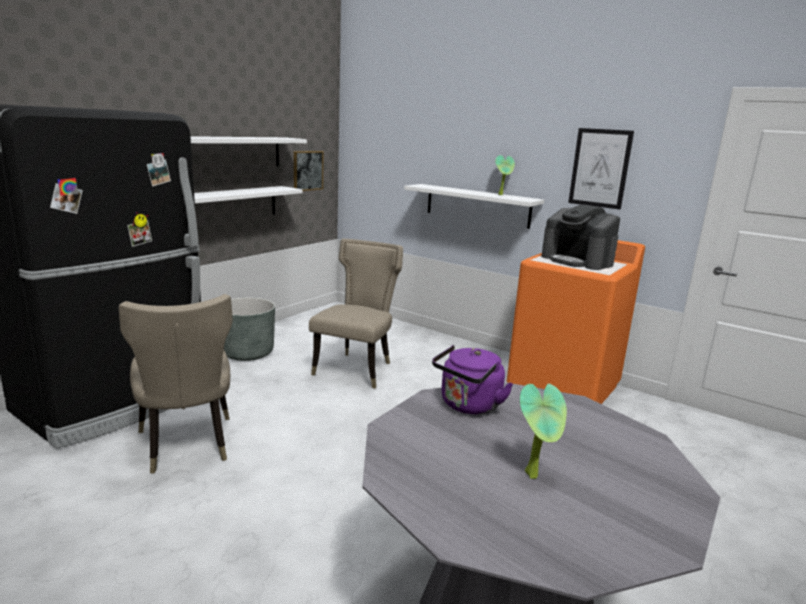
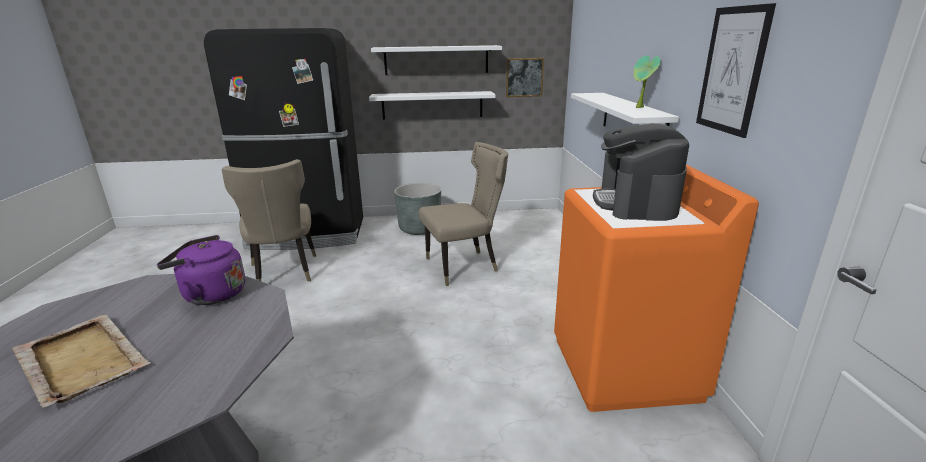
camera: 50 degrees right, 5 degrees up
(187, 446) = (284, 273): beige chair -> beige chair turned 45 degrees counterclockwise
(535, 475) = (81, 360): potted plant -> beige tray

